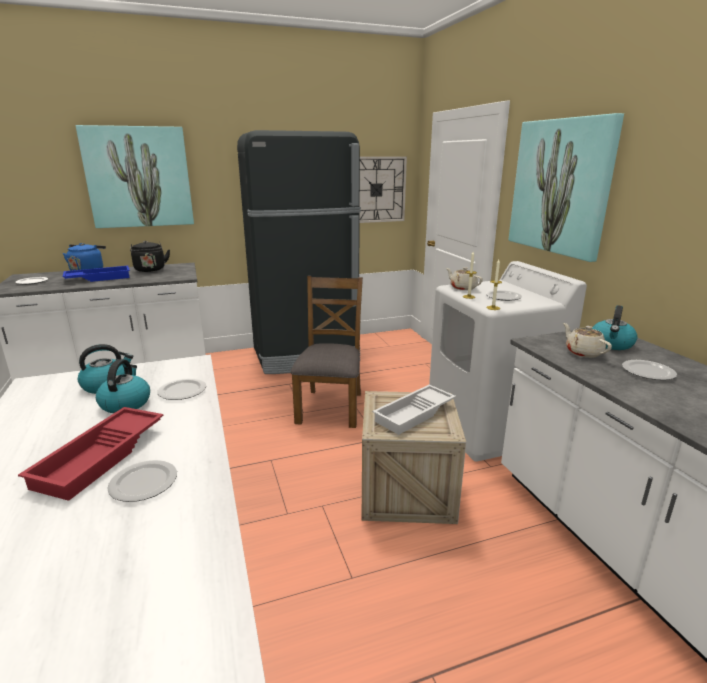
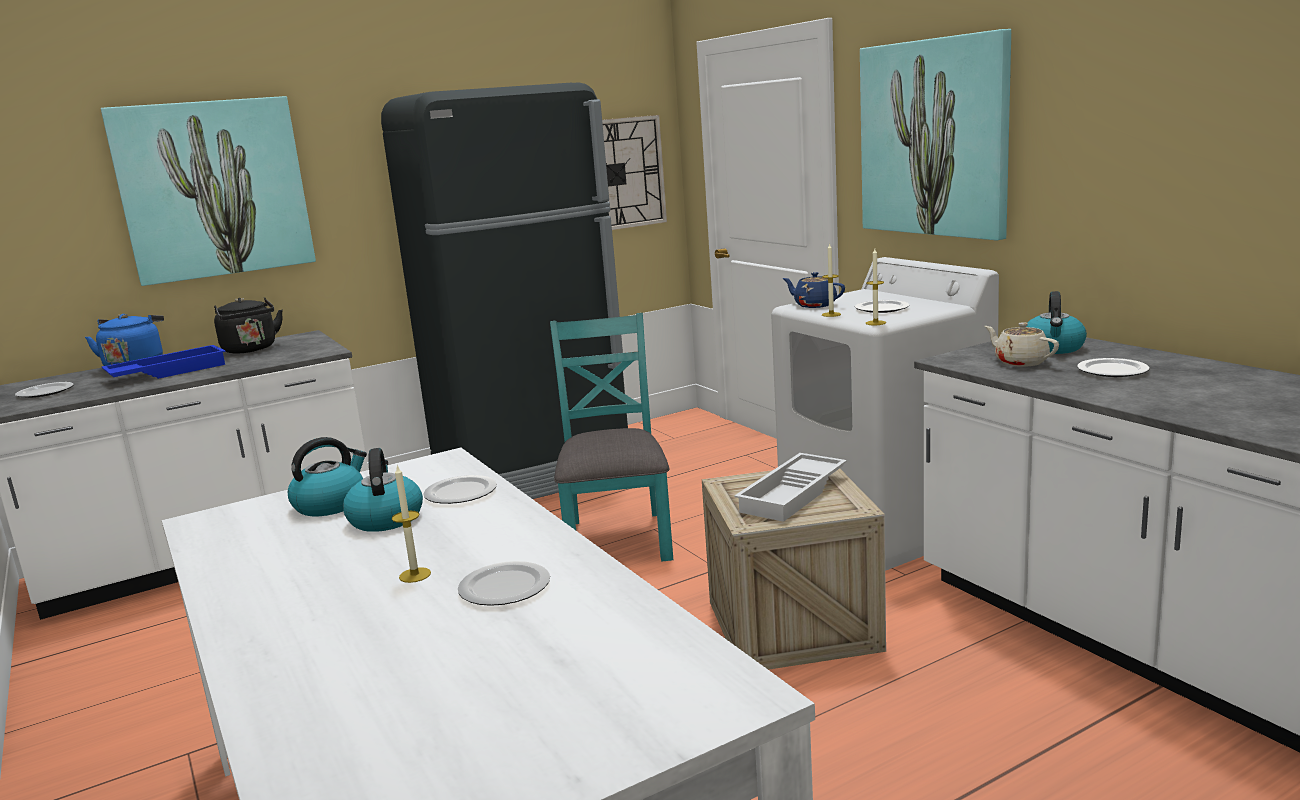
camera: 10 degrees left, 5 degrees down
(102, 457) = (415, 575): red tray -> candle
(331, 407) = (618, 539): brown chair -> turquoise chair
(462, 288) = (814, 305): beige teapot -> blue teapot

